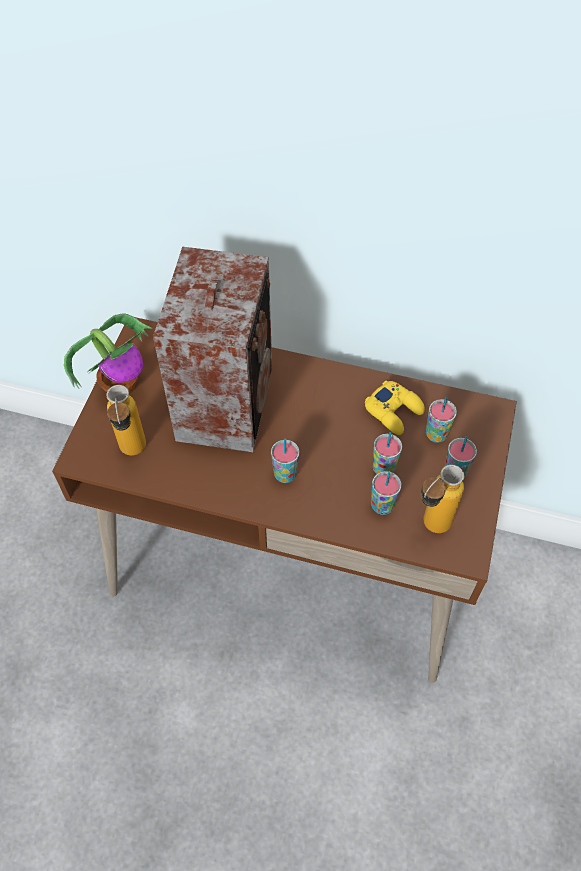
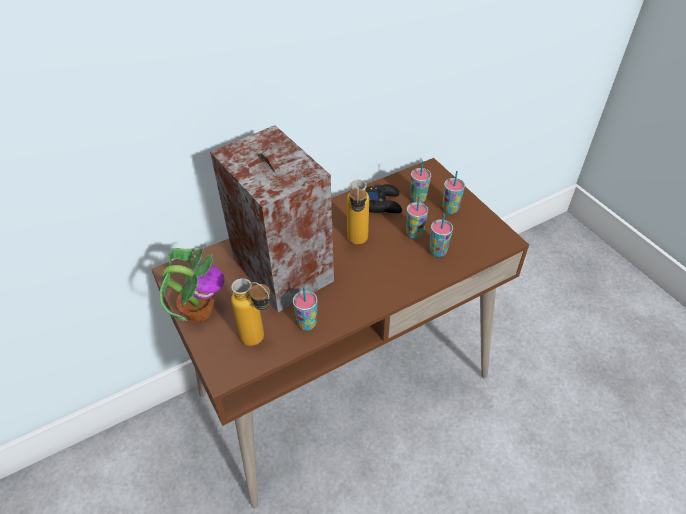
camera: 45 degrees left, 10 degrees down
(285, 475) = (367, 278): cup -> cup (307, 324)
(394, 411) = (382, 203): yellow game controller -> black game controller
(429, 529) = (473, 243): bottle -> bottle (357, 244)

